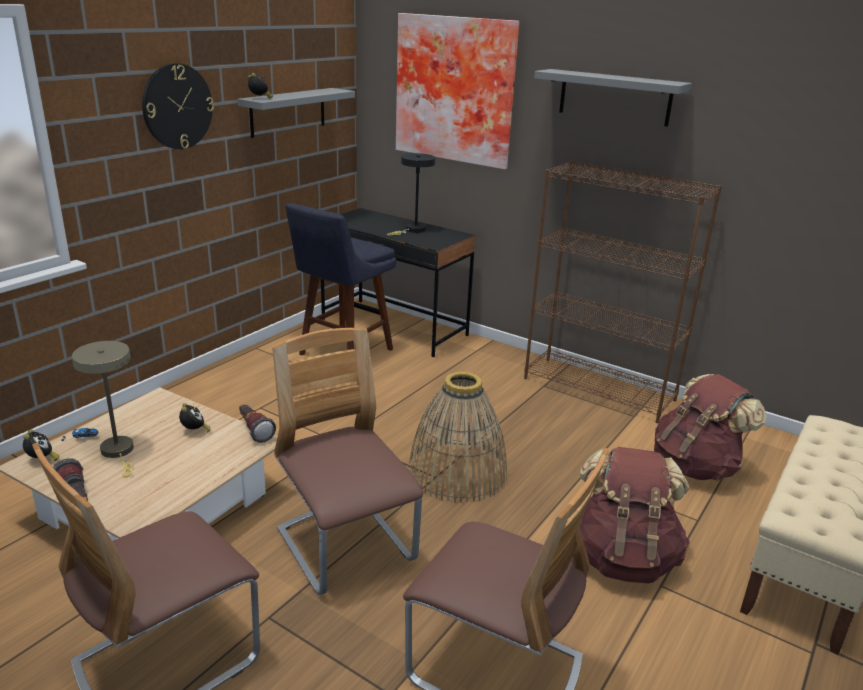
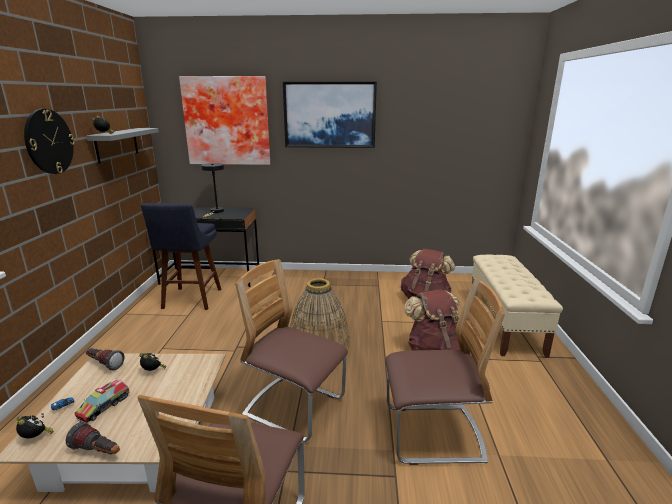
camera: 30 degrees left, 5 degrees down
(119, 452) = (104, 406): beige table lamp -> toy truck
(254, 430) = (197, 356): flashlight -> flashlight (104, 364)
(599, 389) = (351, 278): brown bookcase -> none
(614, 97) = (329, 115): grey shelf -> picture

